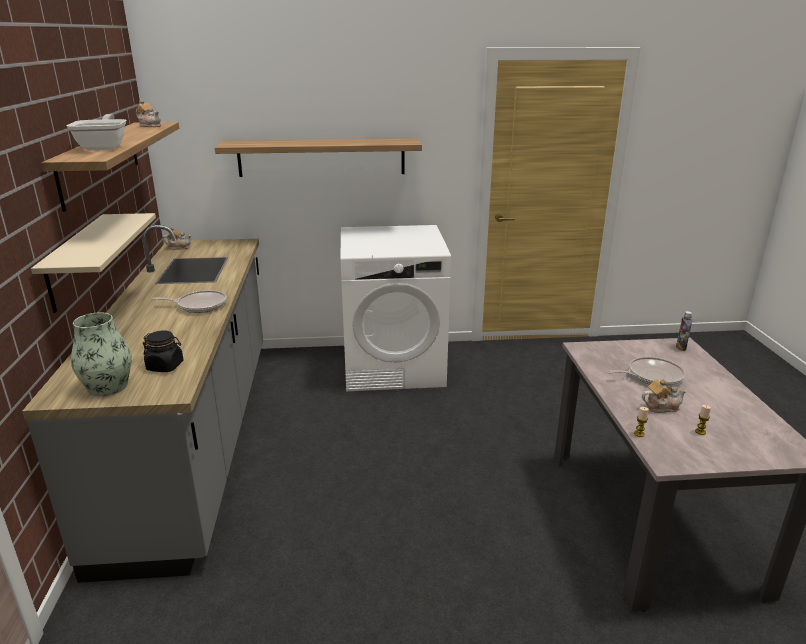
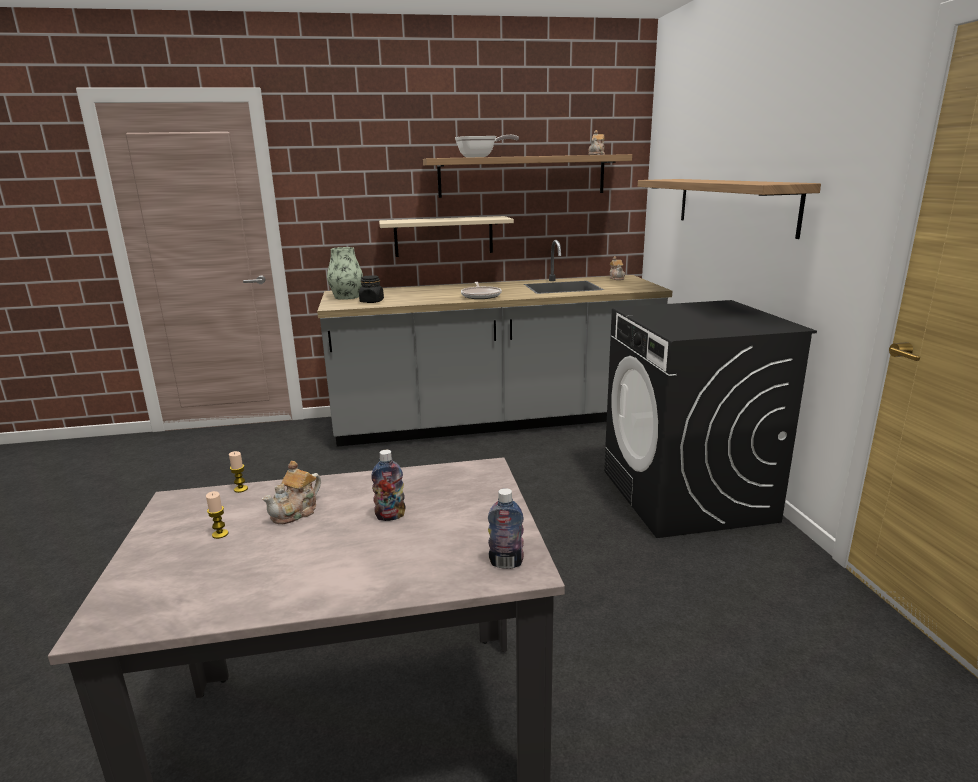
camera: 85 degrees right, 5 degrees down
(394, 366) = (686, 495): white washing machine -> black washing machine
(651, 376) = (390, 516): frying pan -> bottle
(661, 407) = (296, 512): teapot -> teapot turned 45 degrees clockwise

